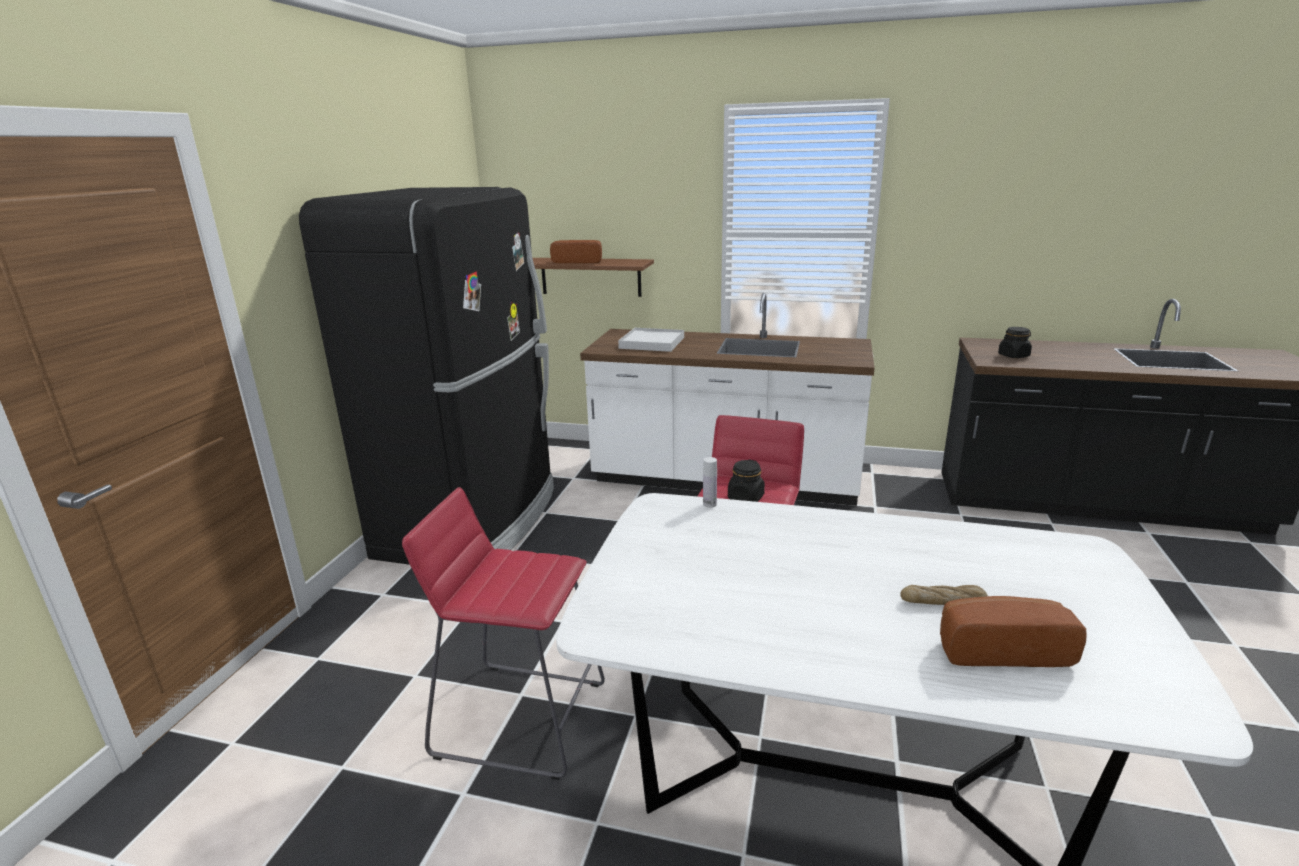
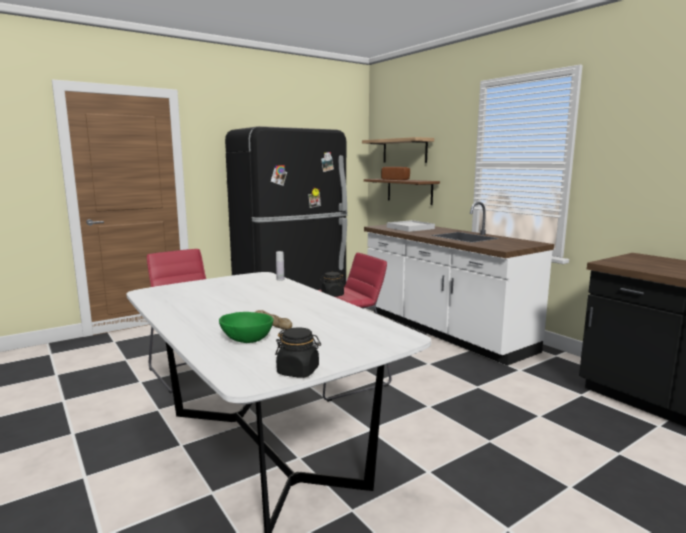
camera: 40 degrees right, 10 degrees down
(573, 210) = (404, 150): none -> shelf
(999, 648) = (247, 339): bread -> green bowl
(1013, 356) = (641, 264): black jar -> black jar (298, 371)

